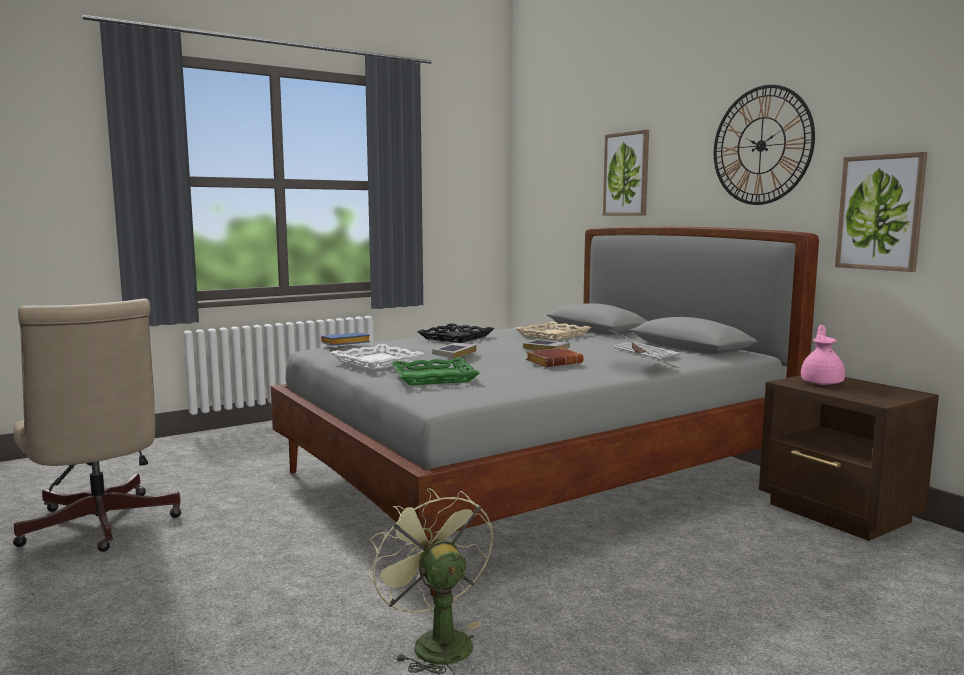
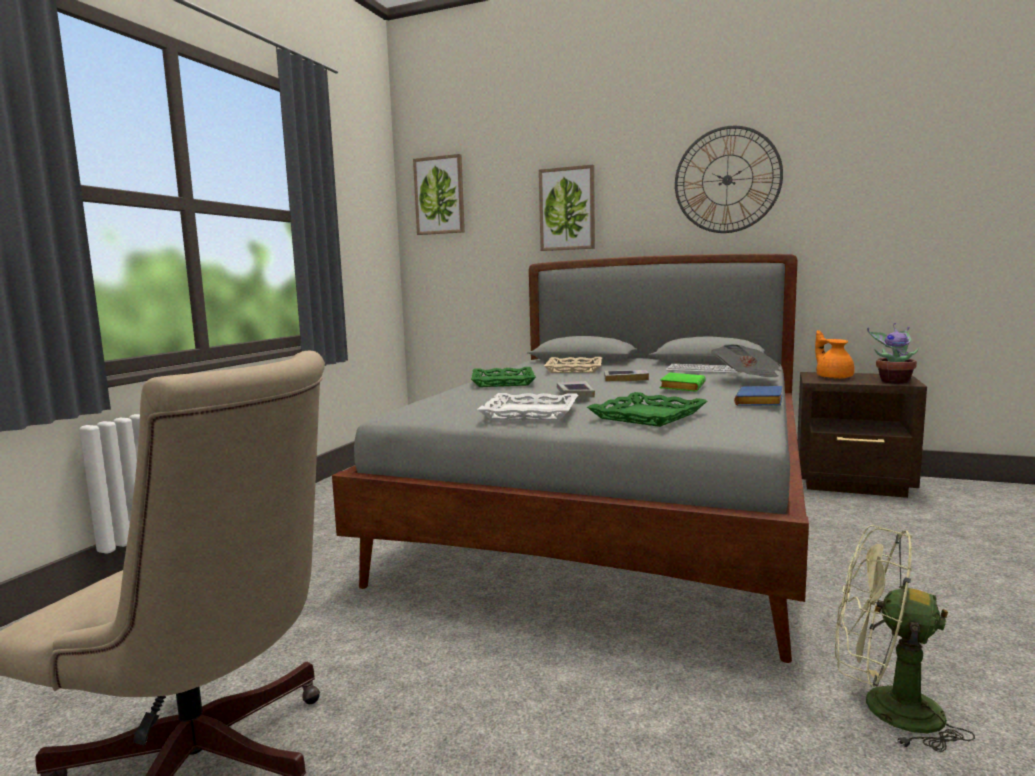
camera: 35 degrees left, 0 degrees up
(345, 344) = (422, 403): blue book -> blue book (761, 402)
(456, 337) = (503, 382): black tray -> green tray
(554, 362) = (681, 387): brown book -> green book
(822, 382) = (833, 377): pink teapot -> orange teapot
(871, 397) = (893, 381): none -> potted plant
(880, 212) = (848, 234): picture -> picture (439, 195)

